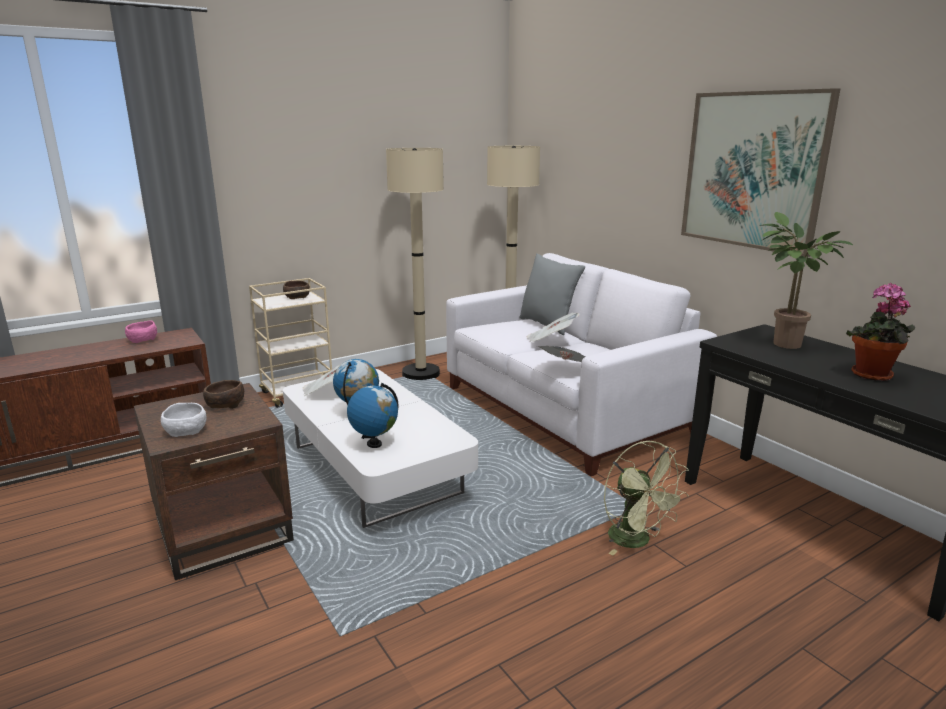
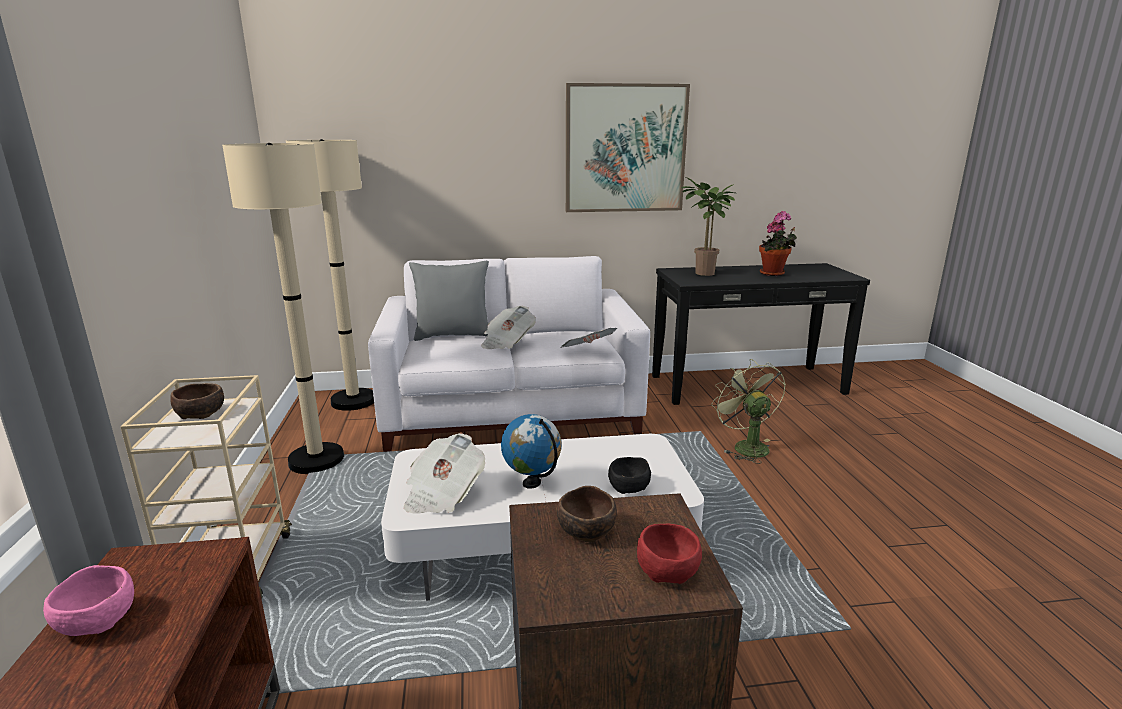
camera: 65 degrees left, 0 degrees up
(186, 431) = (669, 569): white bowl -> red bowl
(374, 444) = (628, 487): globe -> black bowl
(636, 541) = (745, 446): green fan -> green fan turned 105 degrees counterclockwise

